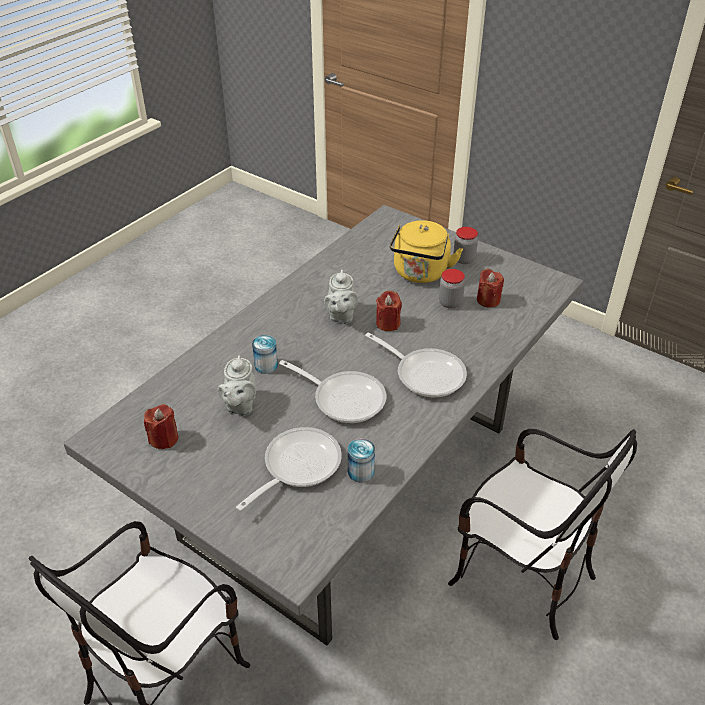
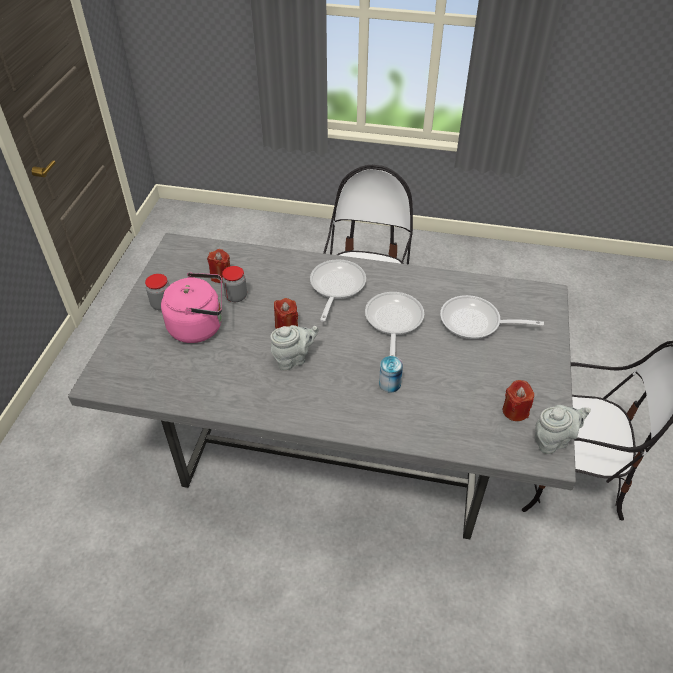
camera: 115 degrees left, 5 degrees up
(240, 406) = (446, 379): grey teapot -> grey teapot (553, 440)
(361, 472) = (454, 290): can -> none
(420, 274) = (199, 326): yellow kettle -> pink kettle

